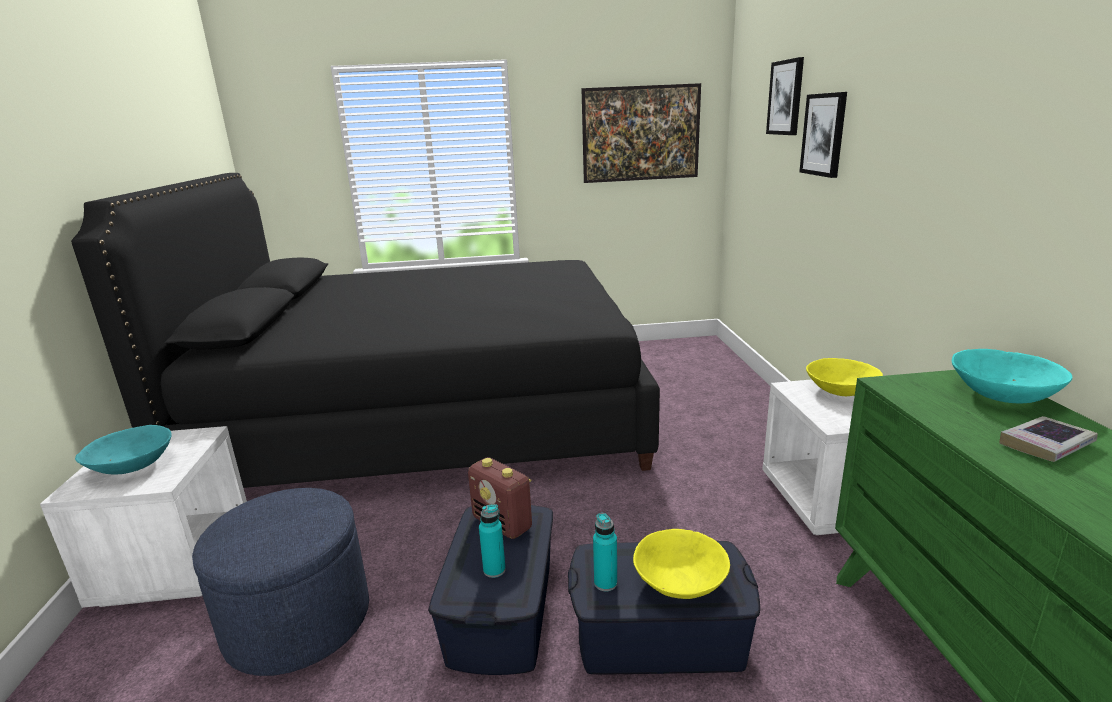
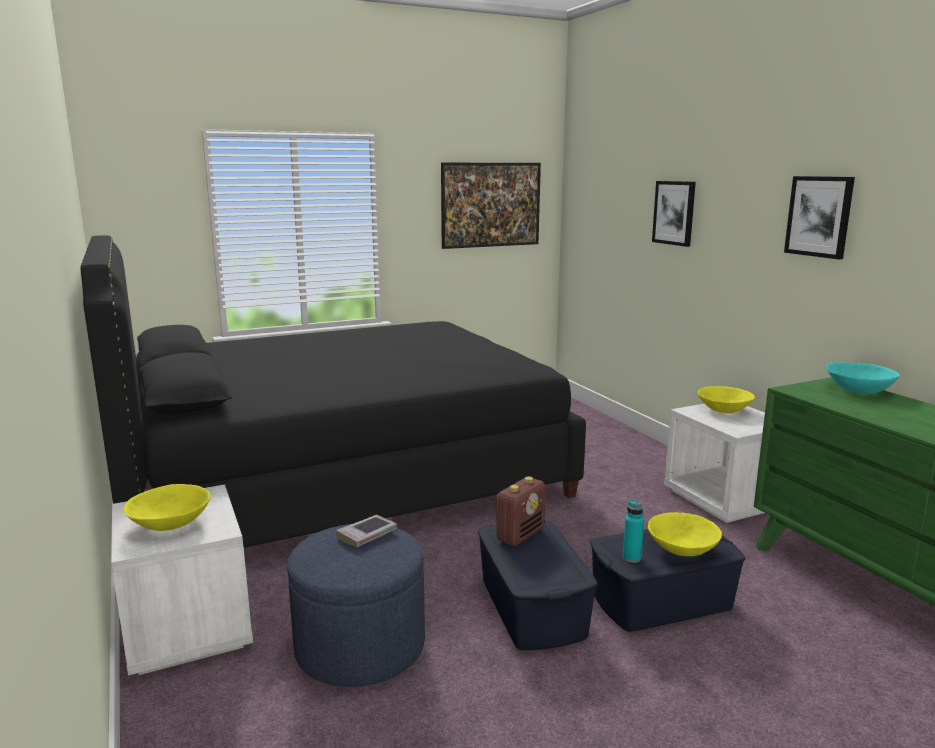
camera: 20 degrees left, 5 degrees down
(132, 466) = (169, 524): turquoise bowl -> yellow bowl
(494, 570) = (542, 564): turquoise bottle -> none
(503, 524) = (520, 535): radio -> radio turned 75 degrees counterclockwise
(786, 97) = (631, 181): picture -> picture (819, 216)
(1046, 444) = (901, 412): book -> book (367, 535)

